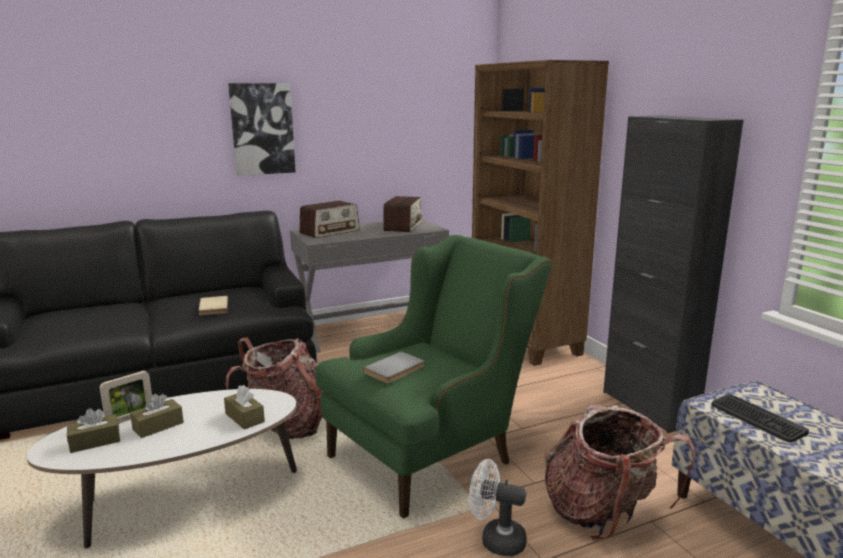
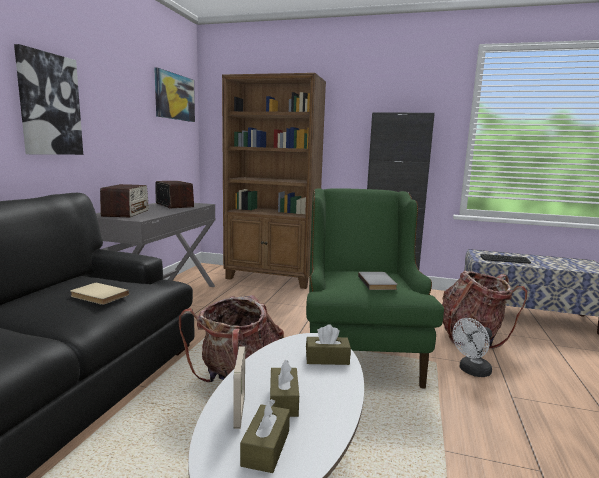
camera: 50 degrees left, 5 degrees down
(444, 92) = (174, 97): none -> picture

